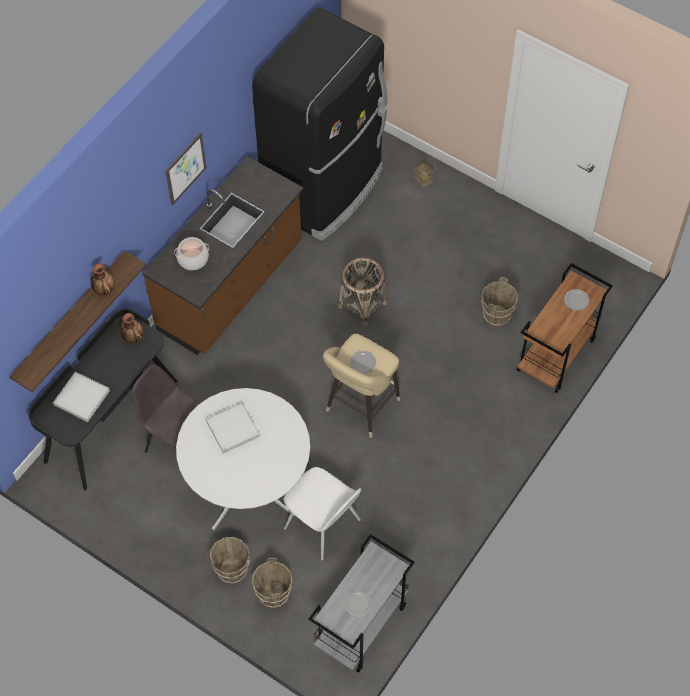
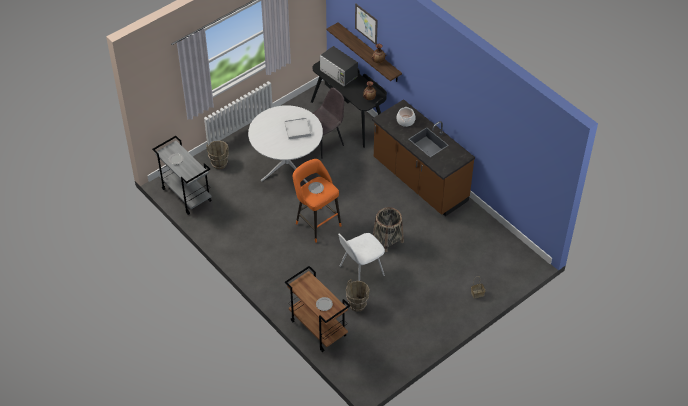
camera: 105 degrees right, 10 degrees down
(81, 398) = (339, 74): white tray -> microwave
(185, 168) = (443, 96): picture -> picture (366, 24)
(232, 570) = (240, 150): brown bucket -> none
(324, 526) = (249, 191): white chair -> white chair (360, 271)
(325, 188) = (482, 240): black fridge -> none
(360, 408) = (316, 223): beige stool -> orange stool

